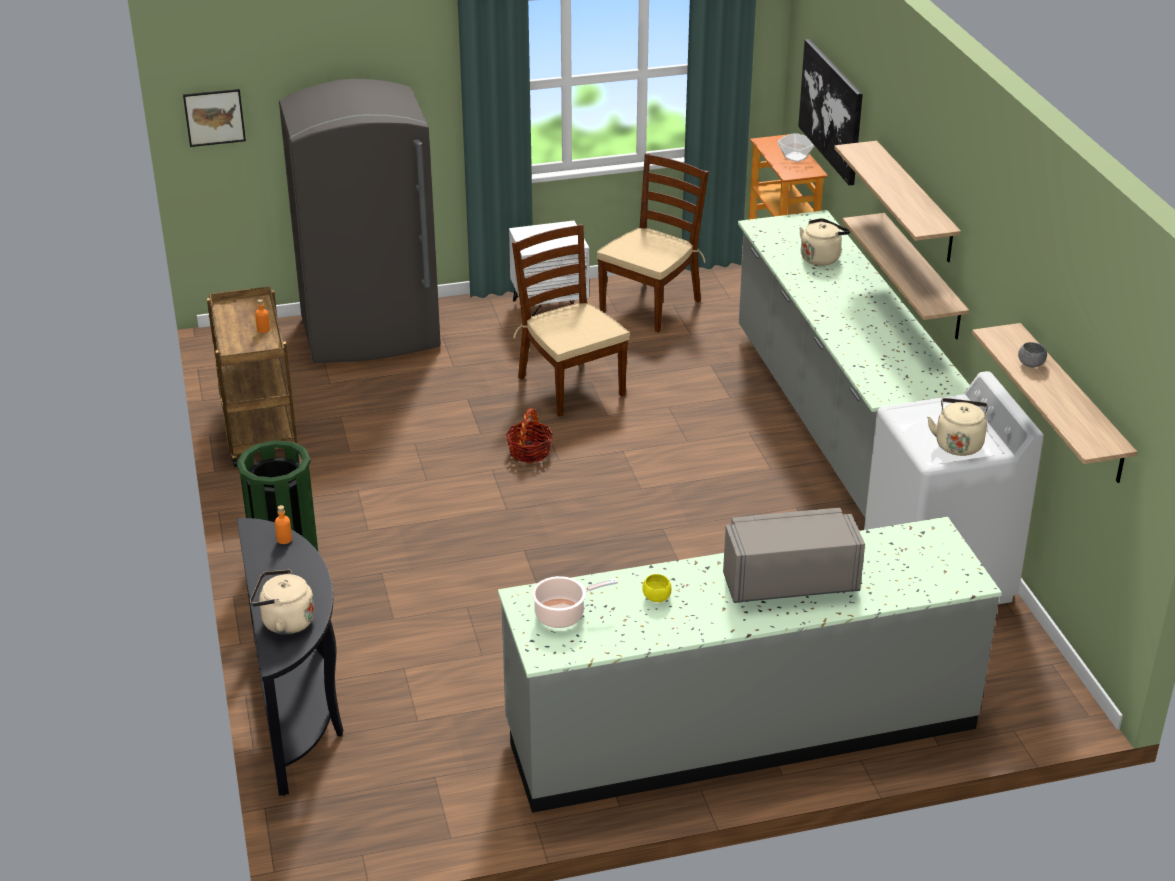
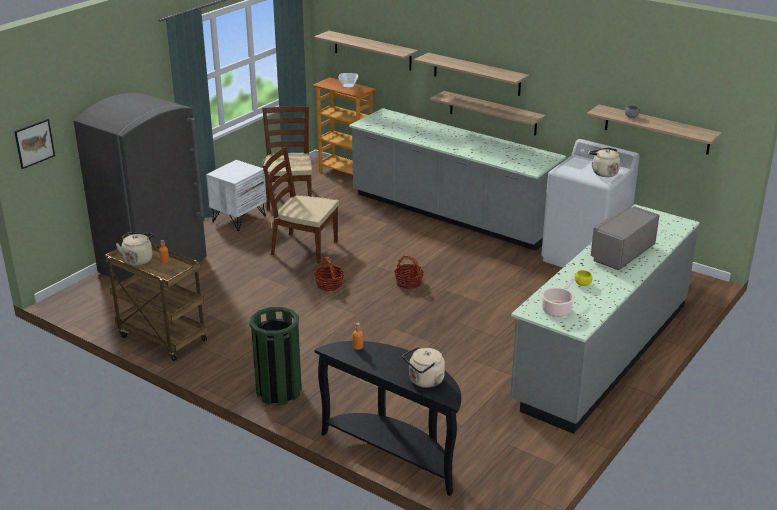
camera: 40 degrees left, 5 degrees down
(630, 497) = (409, 283): none -> basket
(821, 258) = (413, 127): beige kettle -> beige kettle (138, 259)
(831, 110) = (372, 50): picture -> shelf

